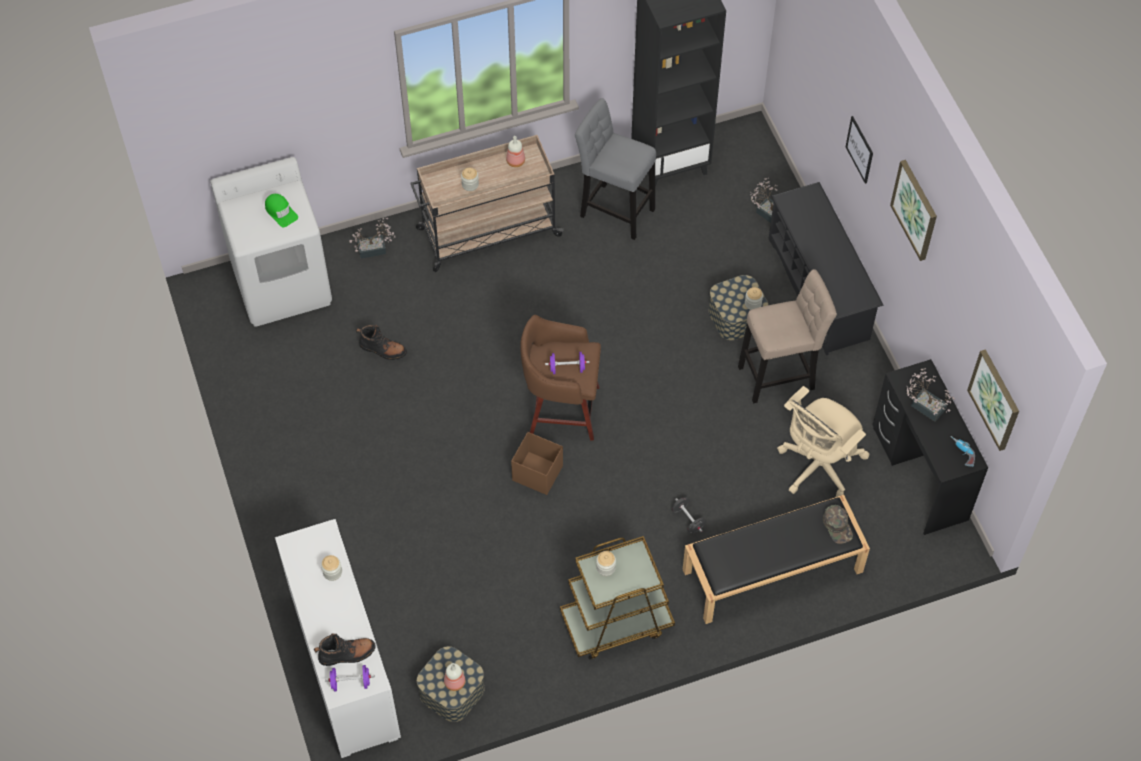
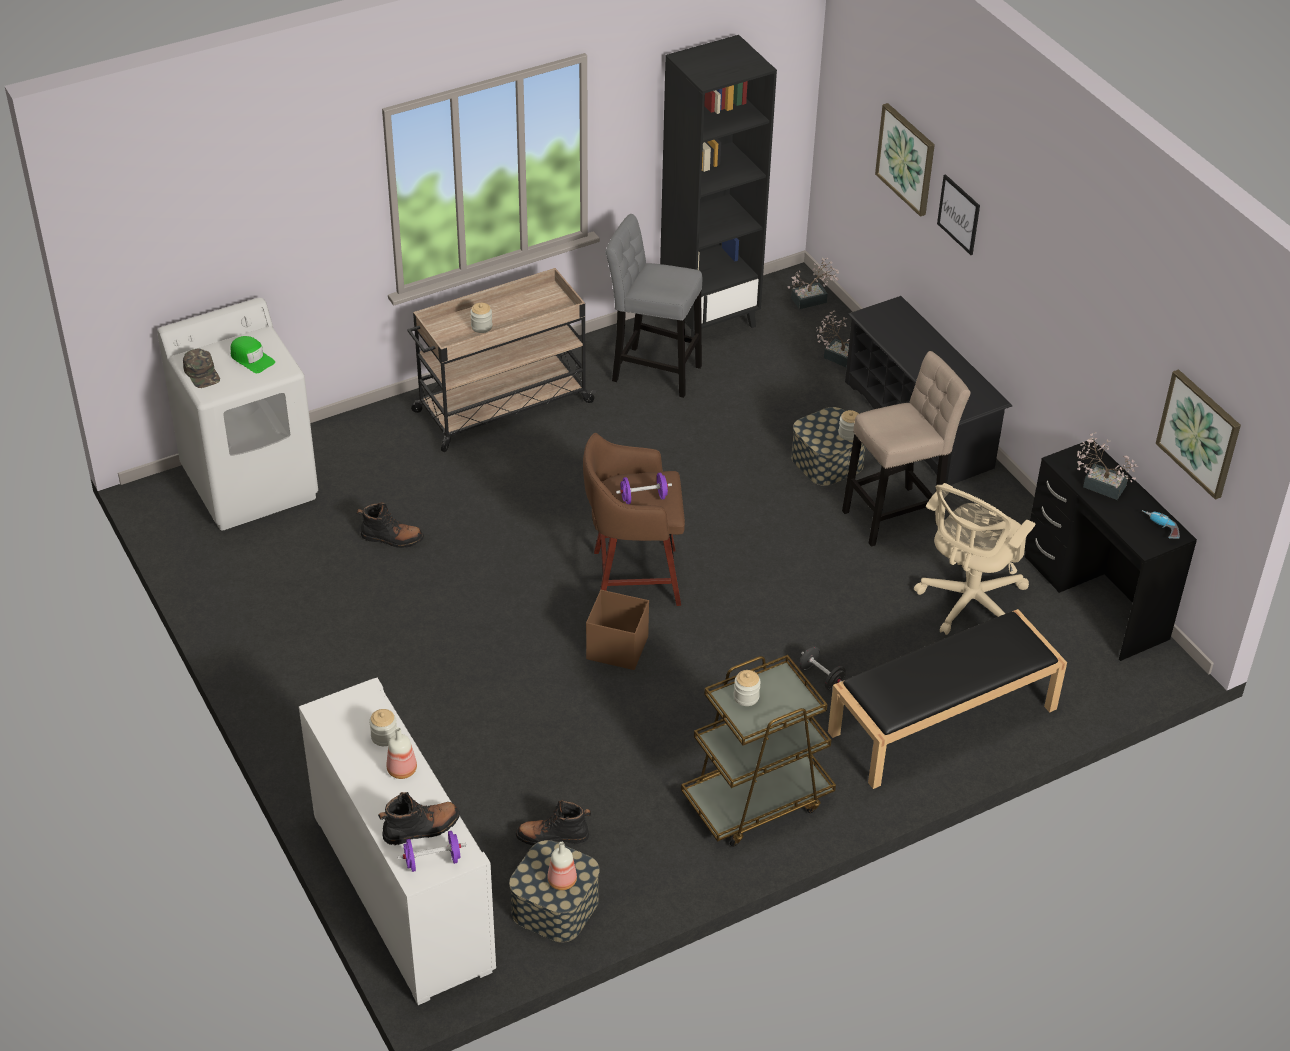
camera: 10 degrees left, 15 degrees down
(375, 249) = (364, 436): potted plant -> potted plant (813, 299)
(460, 632) = (552, 836): none -> black boot
(516, 161) = (534, 300): bottle -> bottle (403, 770)
(837, 526) = (1021, 640): green cap -> green cap (202, 373)
(915, 209) = (1052, 241): picture -> picture (906, 158)

